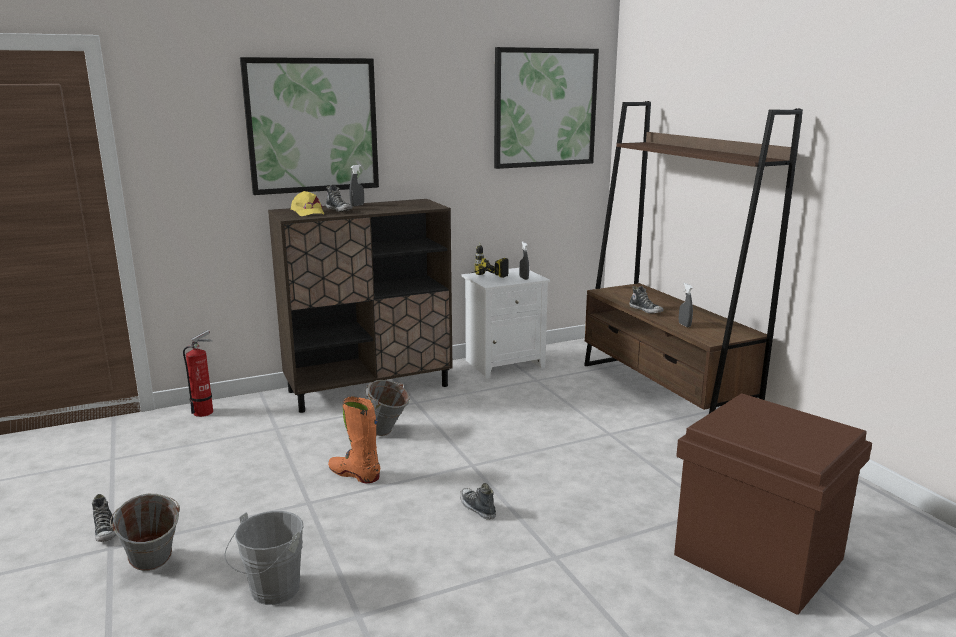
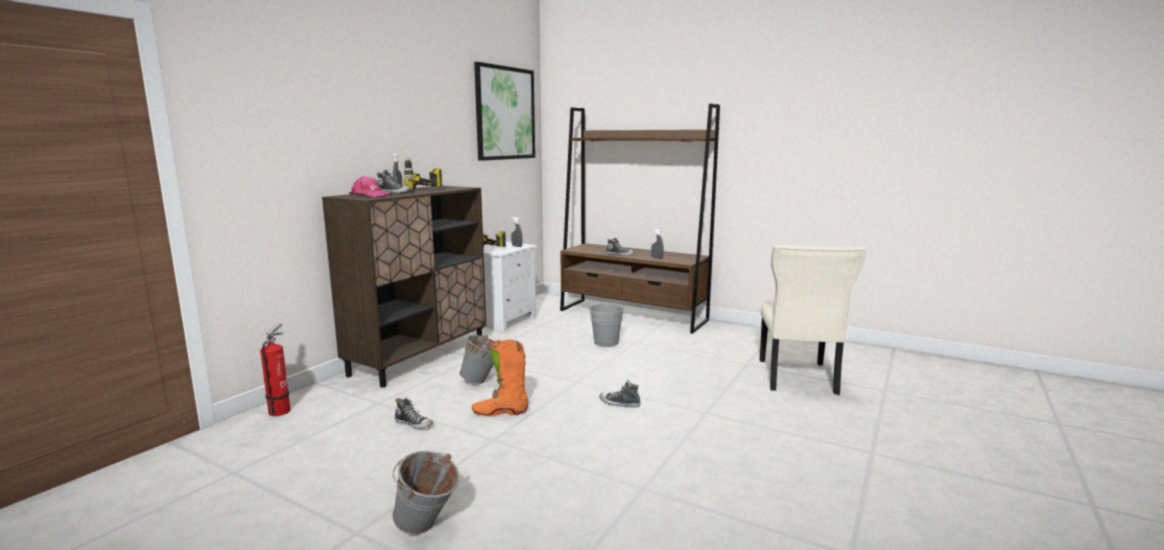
camera: 35 degrees left, 5 degrees down
(106, 531) = (328, 523): shoe -> shoe (414, 424)
(271, 592) = (558, 501): grey bucket -> grey bucket (606, 343)
(307, 212) = (370, 195): yellow cap -> pink cap
(312, 125) = (352, 117): picture -> none
(378, 209) = (426, 191): none -> power drill
(756, 556) = (797, 378): brown storage box -> beige chair

